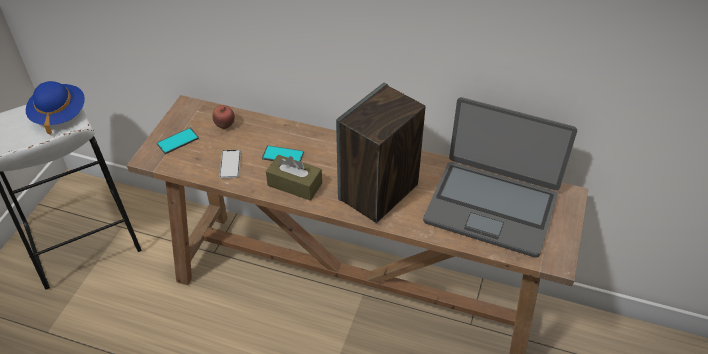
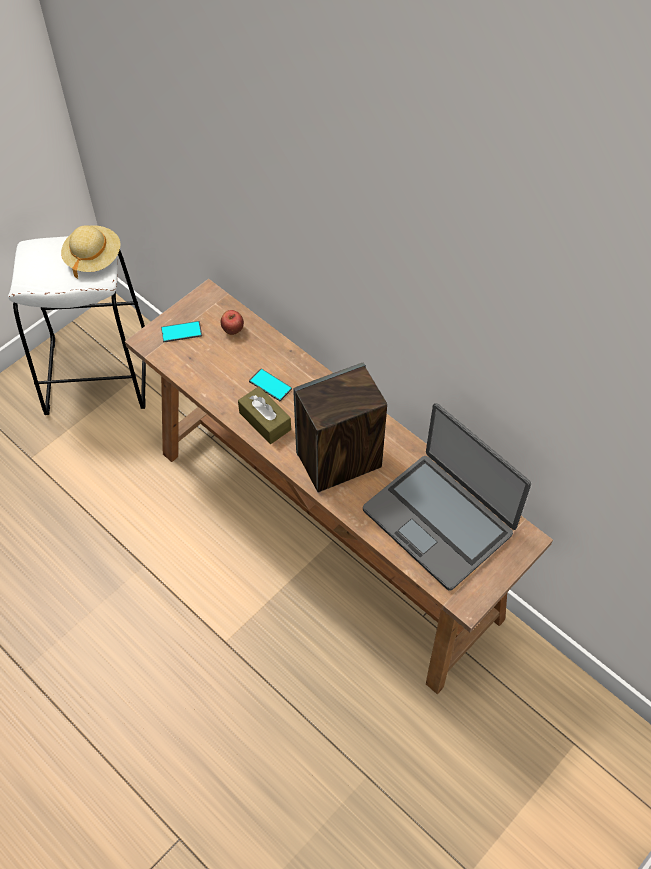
camera: 25 degrees right, 10 degrees up
(59, 115) = (93, 258): blue hat -> beige hat
(230, 164) = (216, 376): phone -> none

